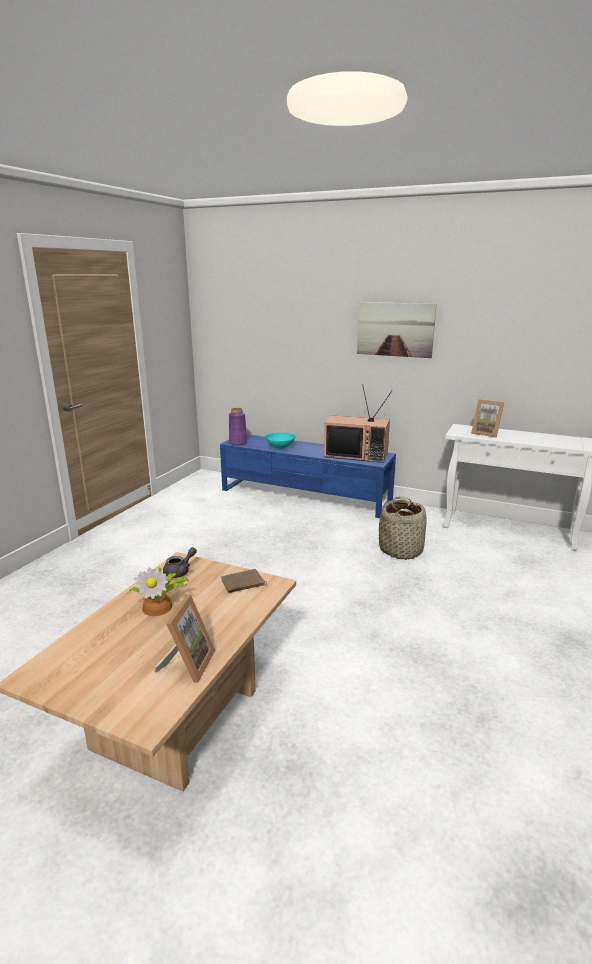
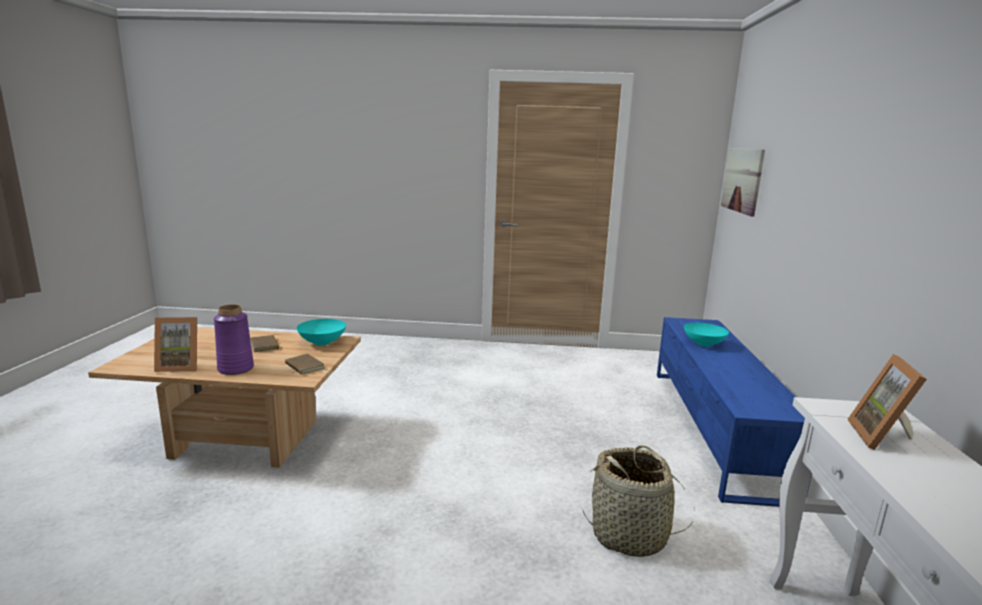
camera: 70 degrees right, 5 degrees down
(158, 606) = (266, 345): potted plant -> brown book
(180, 571) = (323, 343): grey teapot -> turquoise bowl
(238, 443) = (681, 323): purple vase -> purple vase (236, 369)
(357, 455) = (757, 392): television -> none
(395, 329) = (871, 191): picture -> picture (742, 180)

